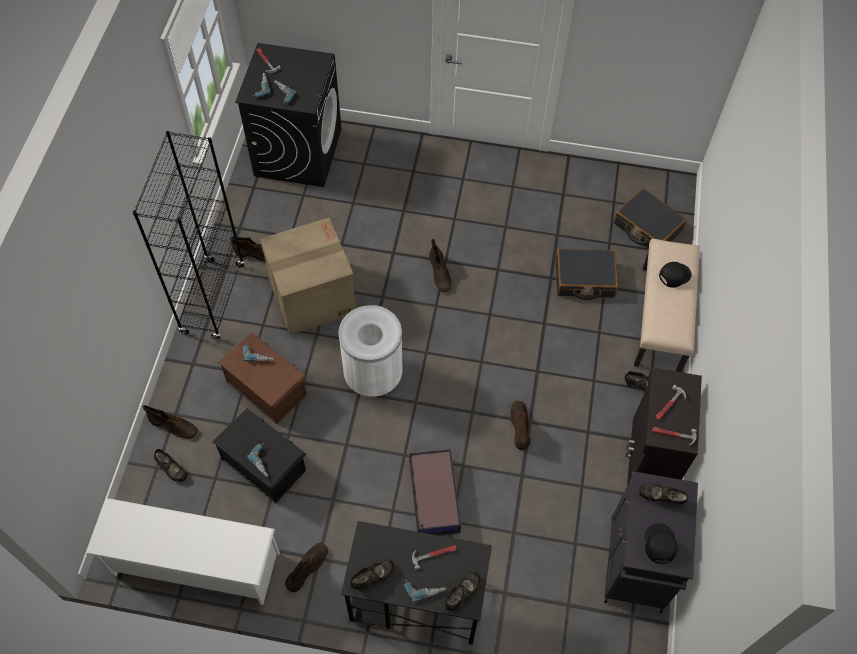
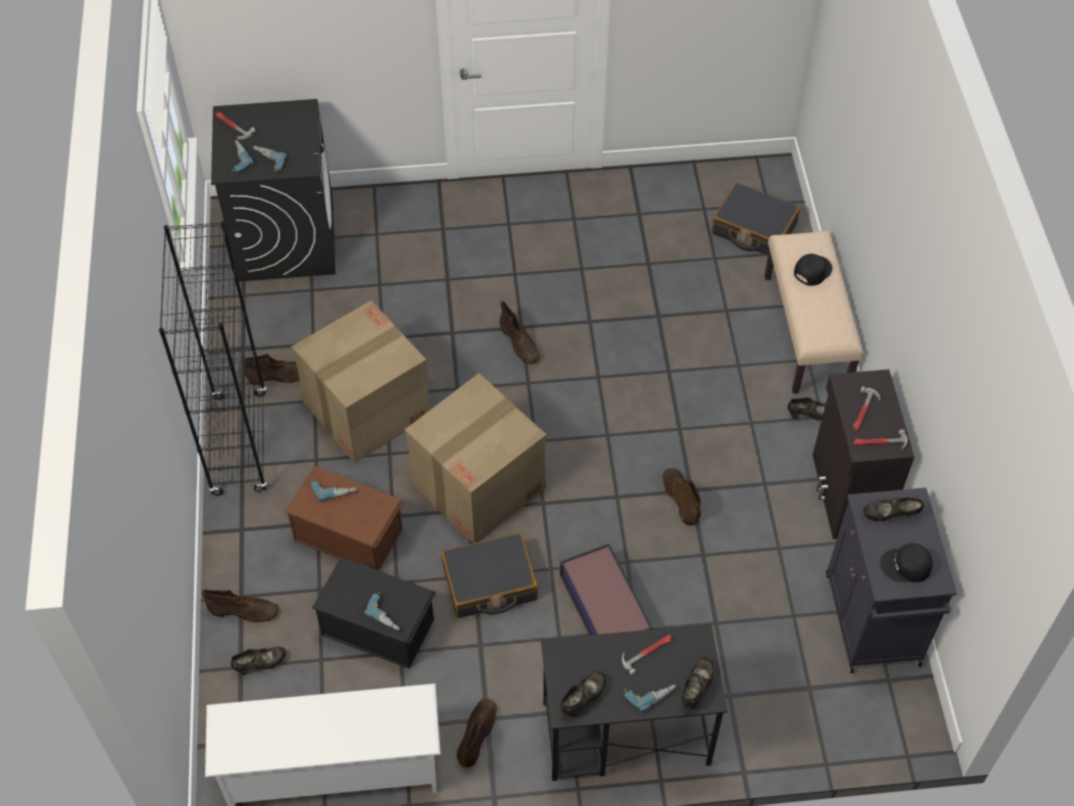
camera: 15 degrees left, 5 degrees down
(172, 470) = (260, 664): black shoe -> black shoe turned 45 degrees counterclockwise
(373, 375) = (479, 485): white trash can -> cardboard box
(584, 279) = (699, 307): black suitcase -> black suitcase (489, 583)
(659, 544) = (906, 566): black cap -> black cap turned 75 degrees counterclockwise

